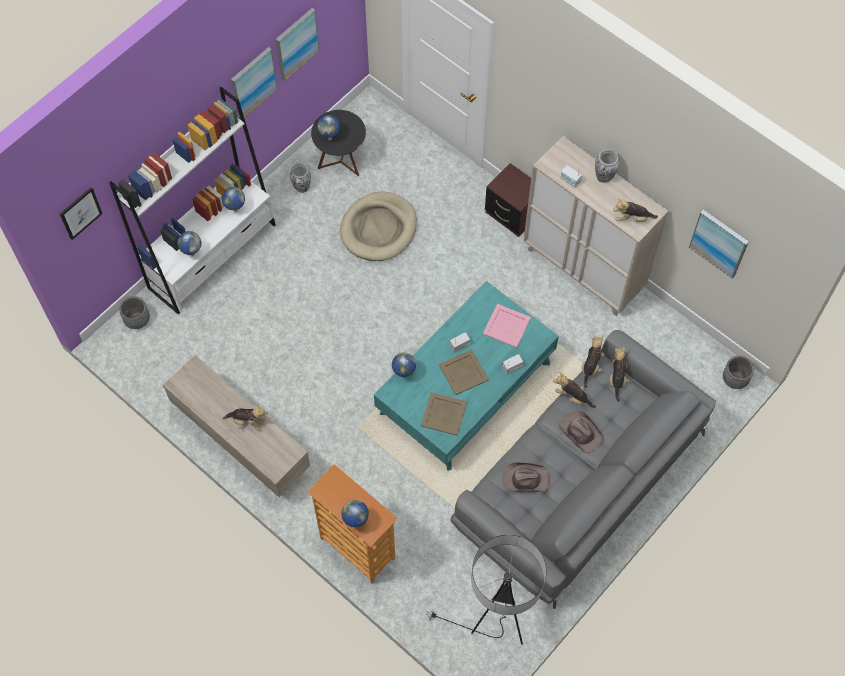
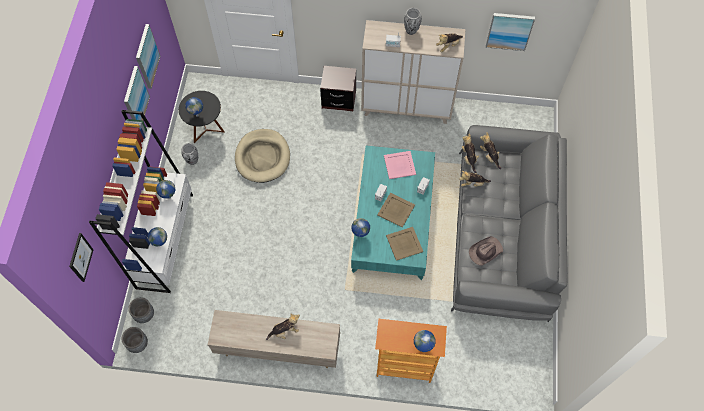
camera: 35 degrees left, 0 degrees up
(495, 625) = (523, 355): floor lamp -> none
(580, 431) = (494, 201): brown hat -> none
(734, 380) = (540, 120): grey planter -> grey planter (138, 344)

